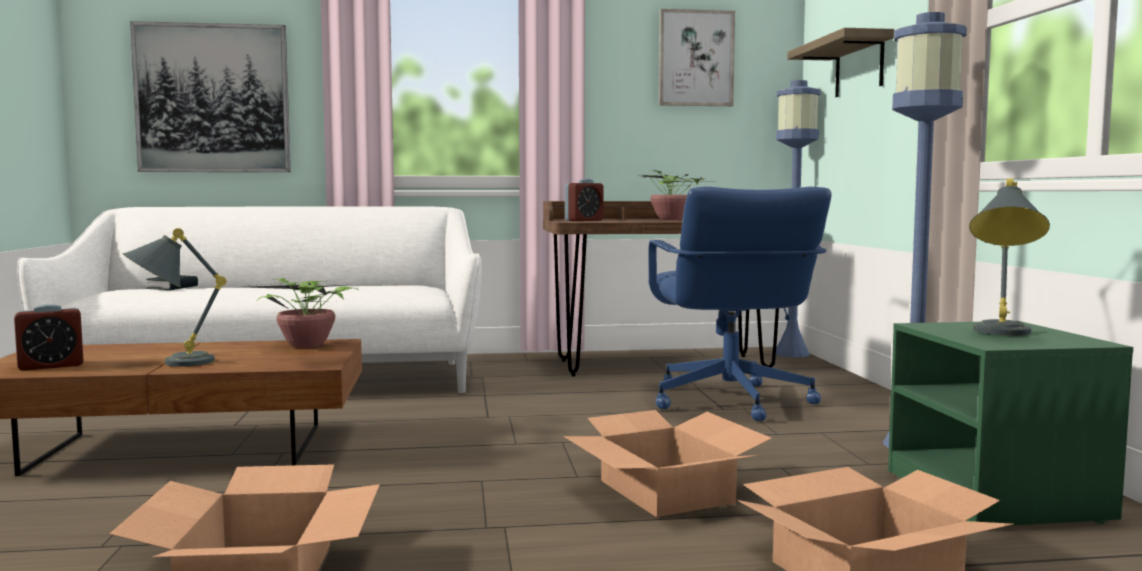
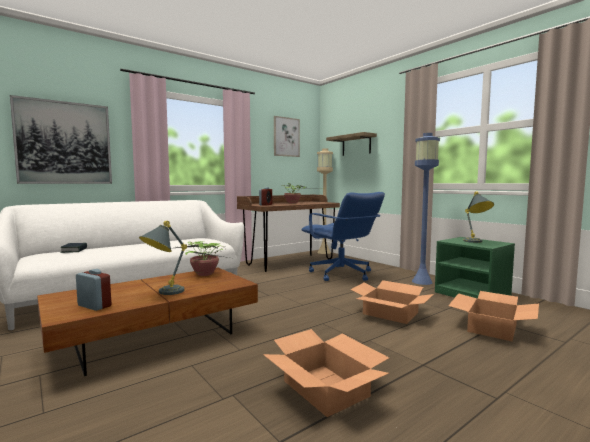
camera: 30 degrees left, 0 degrees up
(51, 366) = (94, 306): alarm clock -> alarm clock turned 90 degrees counterclockwise
(792, 353) = (324, 252): blue floor lamp -> beige floor lamp

